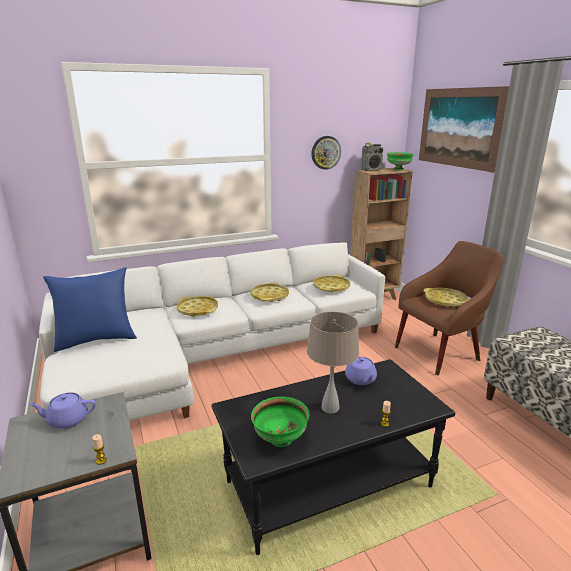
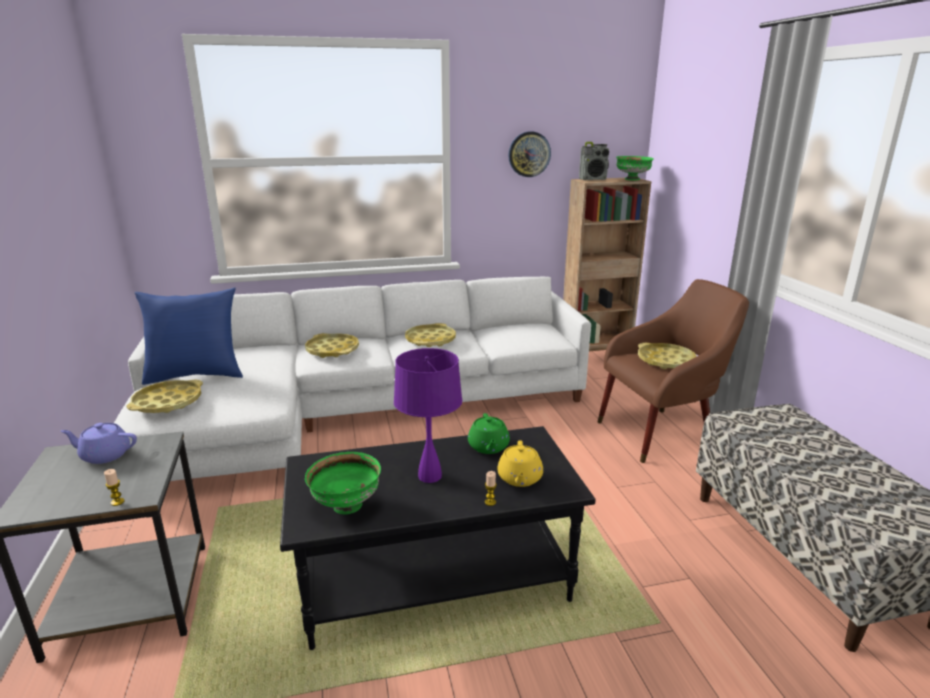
camera: 10 degrees right, 0 degrees up
(330, 408) = (429, 476): beige table lamp -> purple table lamp
(331, 287) = (517, 334): yellow tray -> yellow tray (167, 402)
(360, 379) = (488, 447): purple teapot -> green teapot
(395, 402) = (519, 478): none -> yellow teapot
(459, 127) = (710, 120): picture -> none

